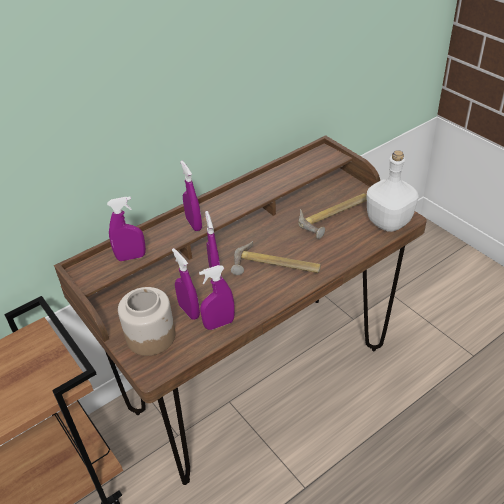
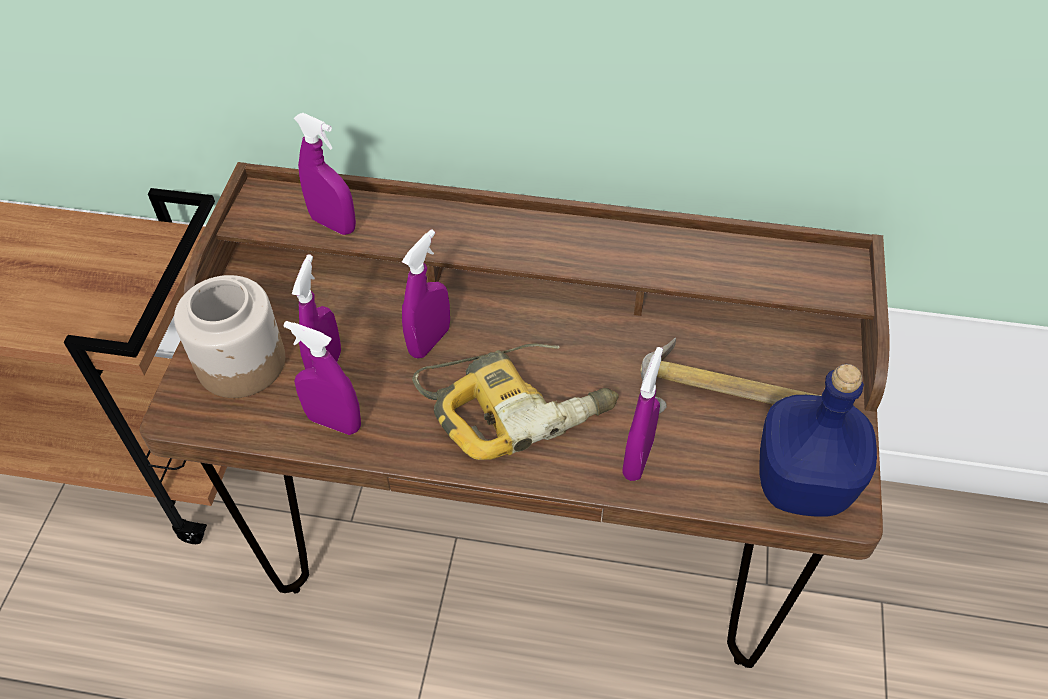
camera: 45 degrees right, 10 degrees up
(194, 224) = (472, 238): purple spray bottle -> purple spray bottle (638, 458)
(275, 268) = (517, 405): hammer -> power drill
(388, 222) = (799, 485): white bottle -> blue bottle

